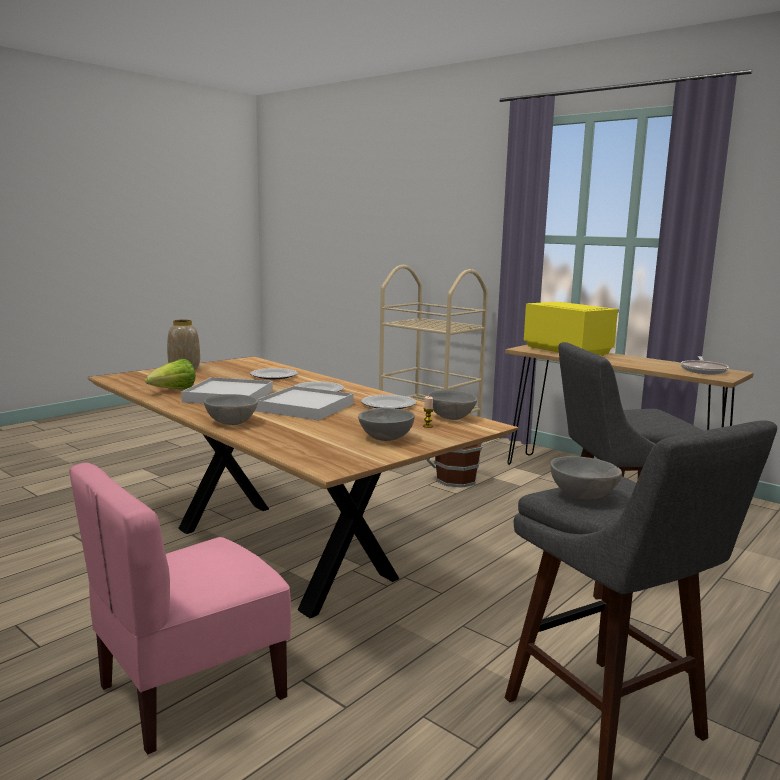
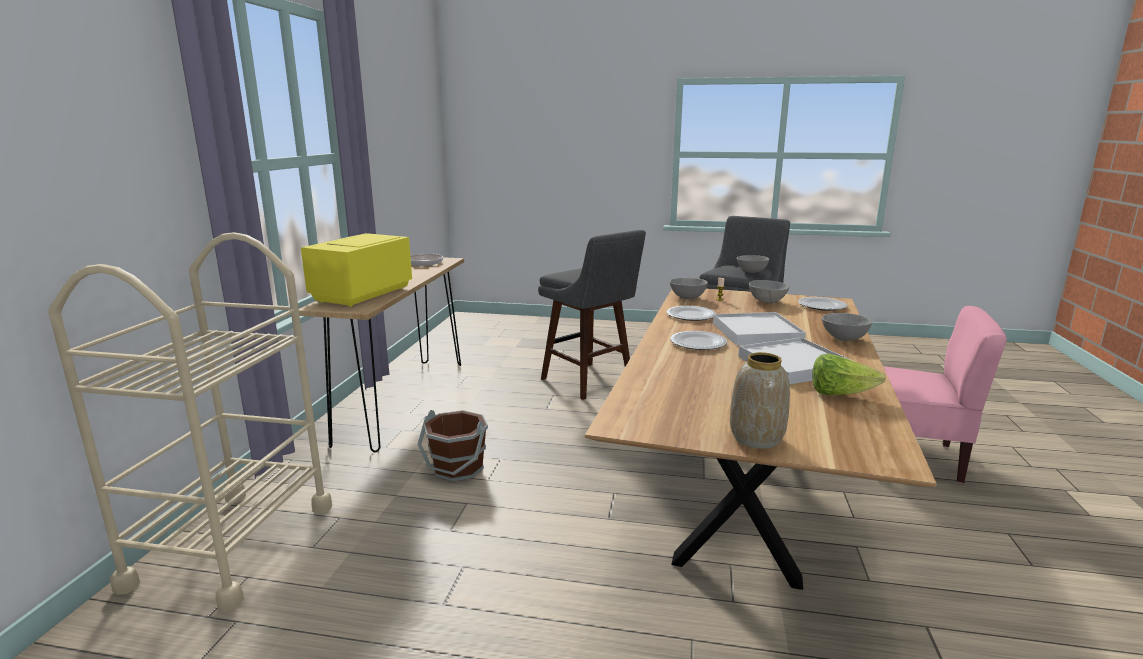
camera: 120 degrees left, 5 degrees up
(273, 375) = (681, 377): plate -> plate (821, 306)

